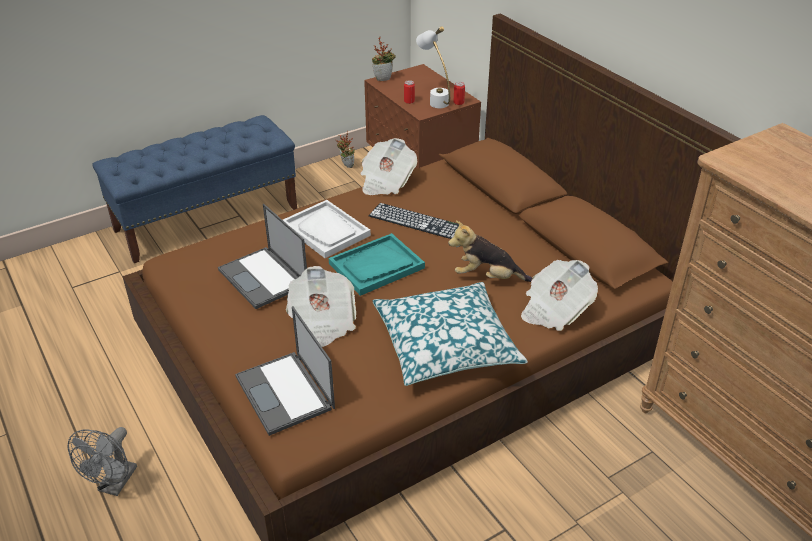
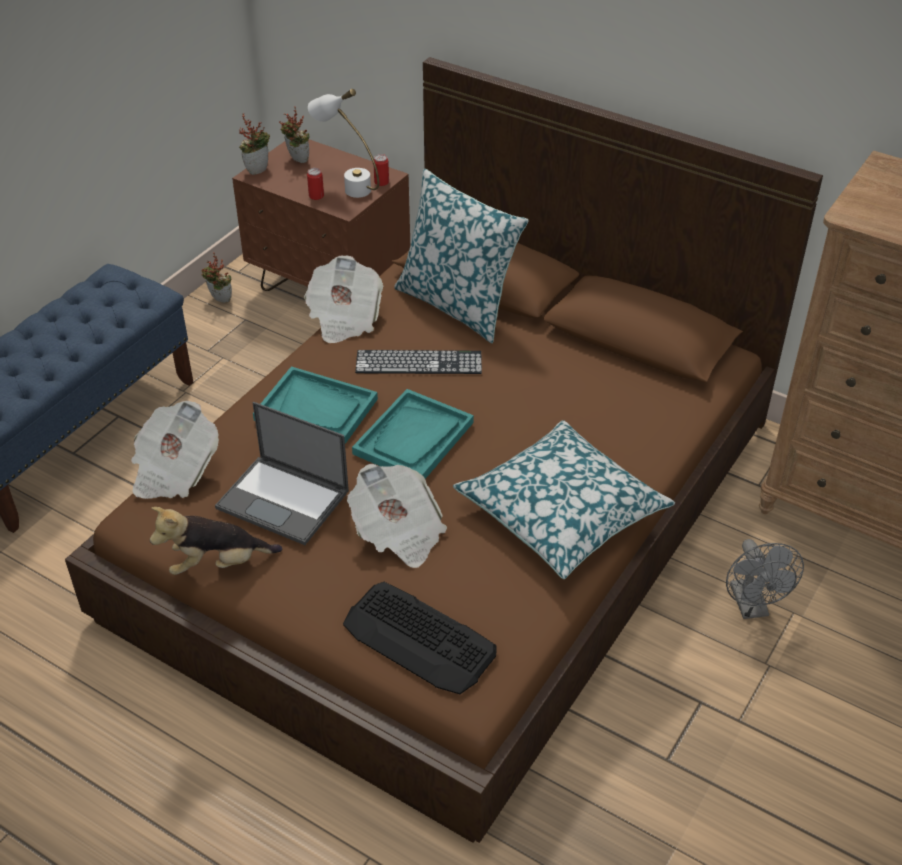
camera: 25 degrees left, 5 degrees up
(114, 484) = (212, 837): grey fan -> grey fan (752, 607)
(285, 393) = (419, 639): laptop -> keyboard
(326, 230) = (316, 409): white tray -> turquoise tray
(412, 78) = (296, 160): none -> potted plant
(469, 193) = (457, 305): none -> pillow
(487, 277) = (552, 411): plush toy -> plush toy (217, 564)
(554, 310) = (652, 428): newspaper -> newspaper (174, 470)

